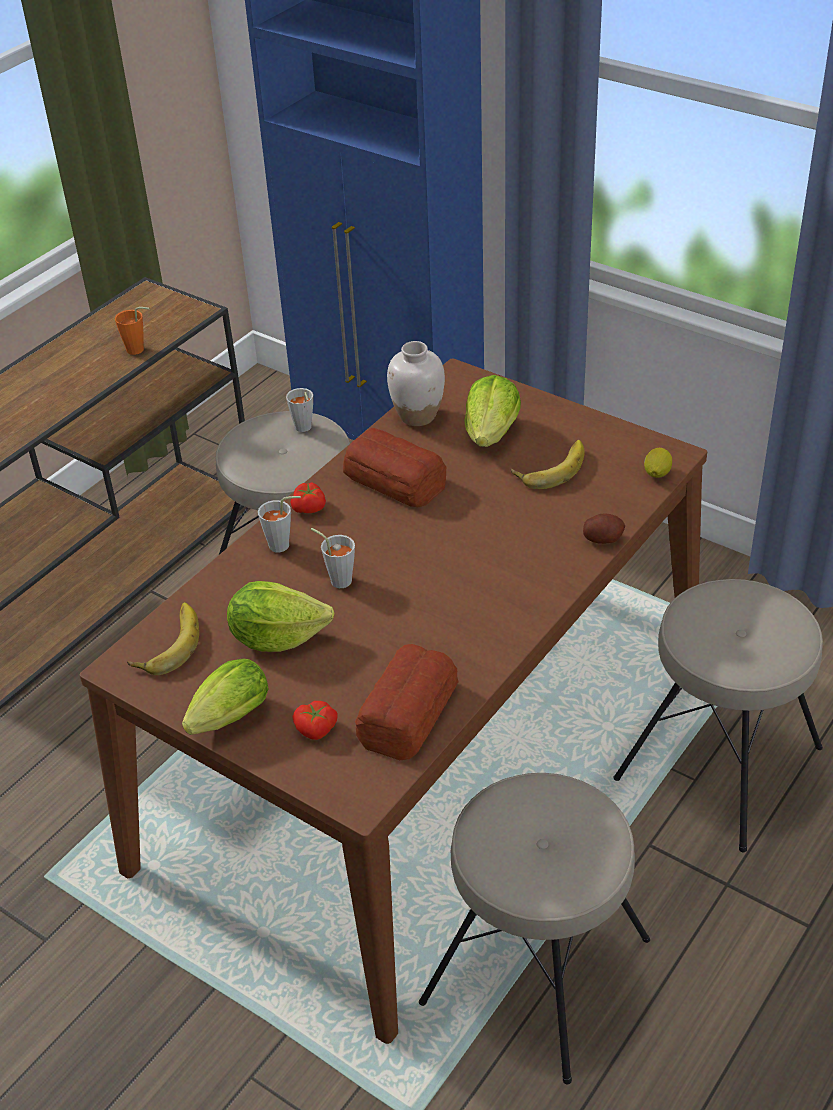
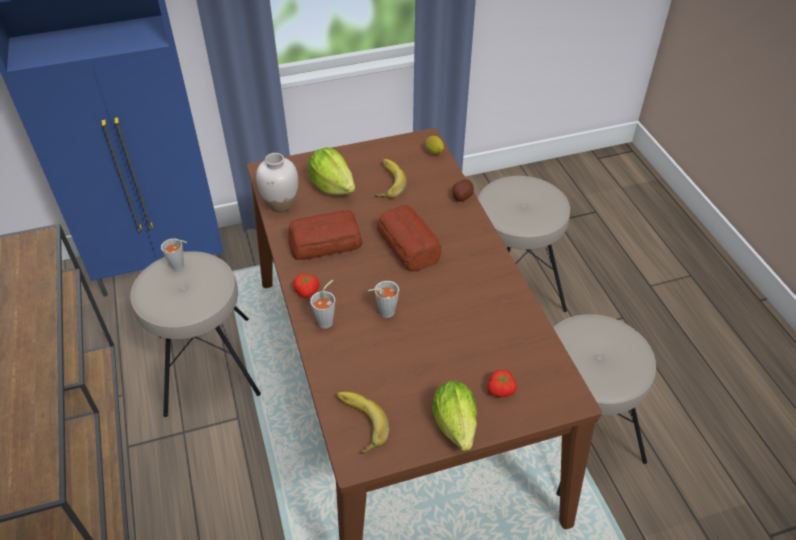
camera: 55 degrees left, 5 degrees up
(139, 350) = (40, 287): orange cup -> none
(277, 637) = (406, 366): lettuce -> none
(409, 712) = (522, 341): bread -> bread (408, 244)

